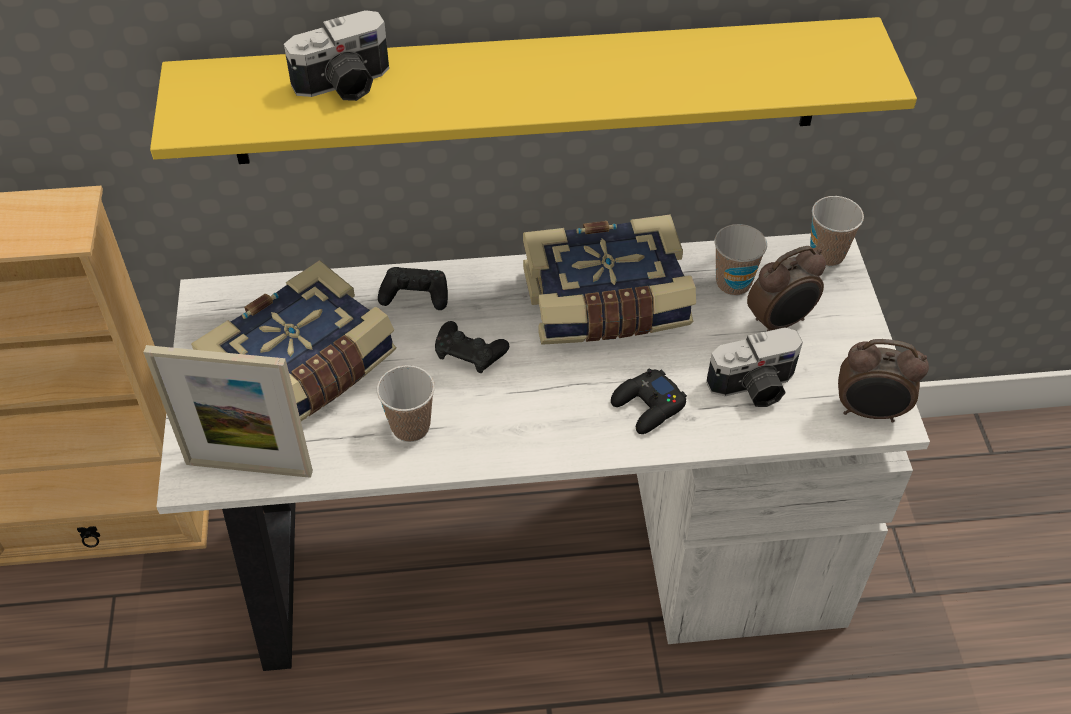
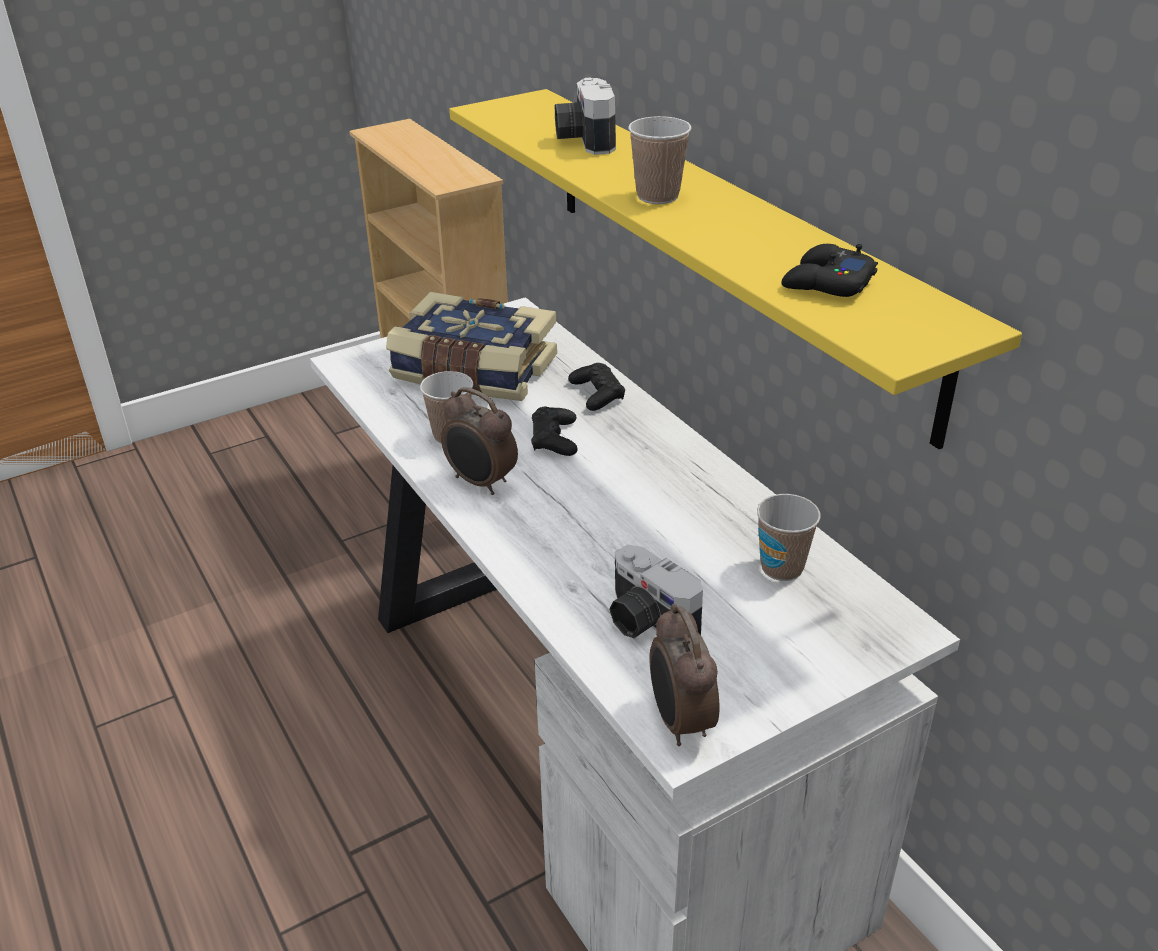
camera: 65 degrees right, 15 degrees down
(249, 467) = (365, 380): picture frame -> none
(345, 85) = (583, 139): camera -> camera turned 45 degrees clockwise
(606, 304) = (677, 495): book -> none
(648, 407) = (566, 556): black game controller -> black game controller (827, 283)
(780, 322) = (756, 617): alarm clock -> alarm clock (481, 483)
(827, 255) = (896, 627): cup -> cup (657, 196)

